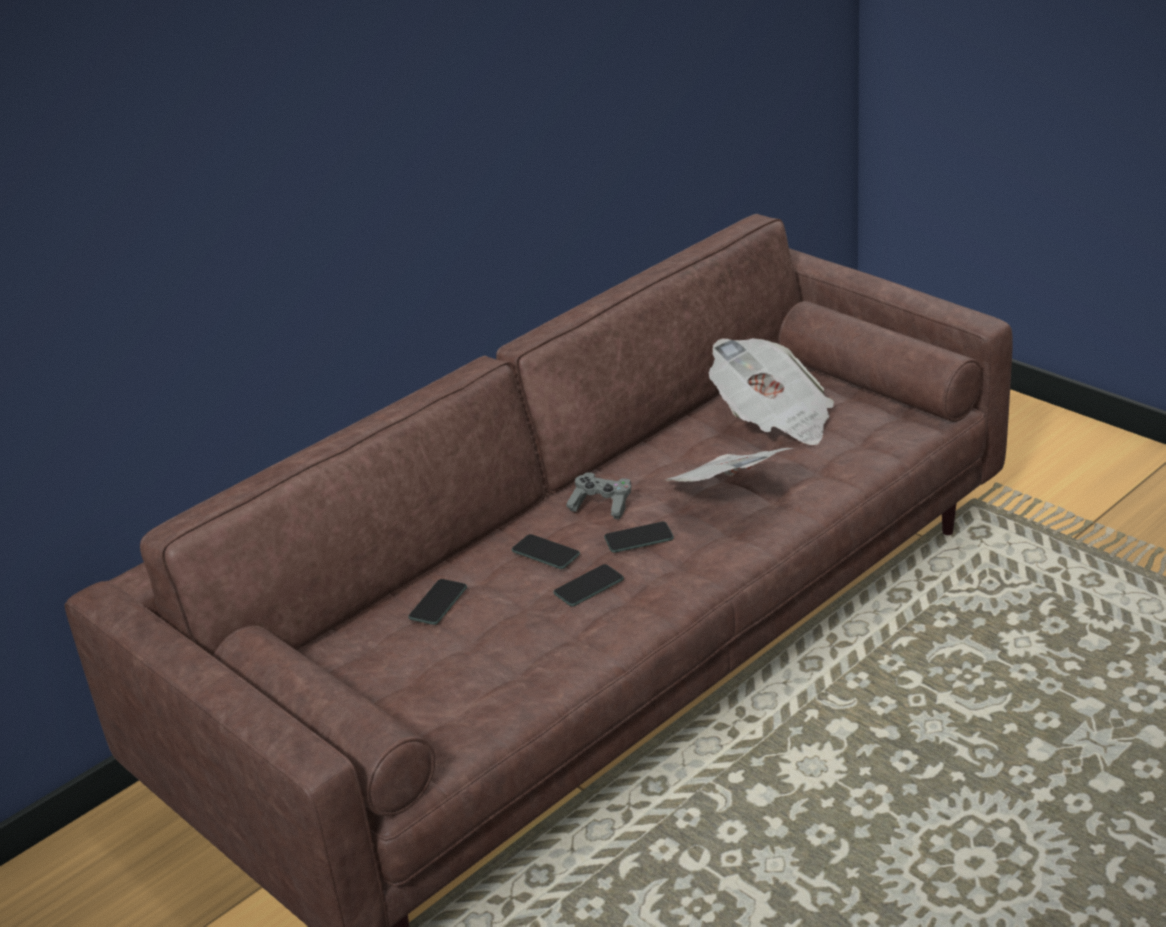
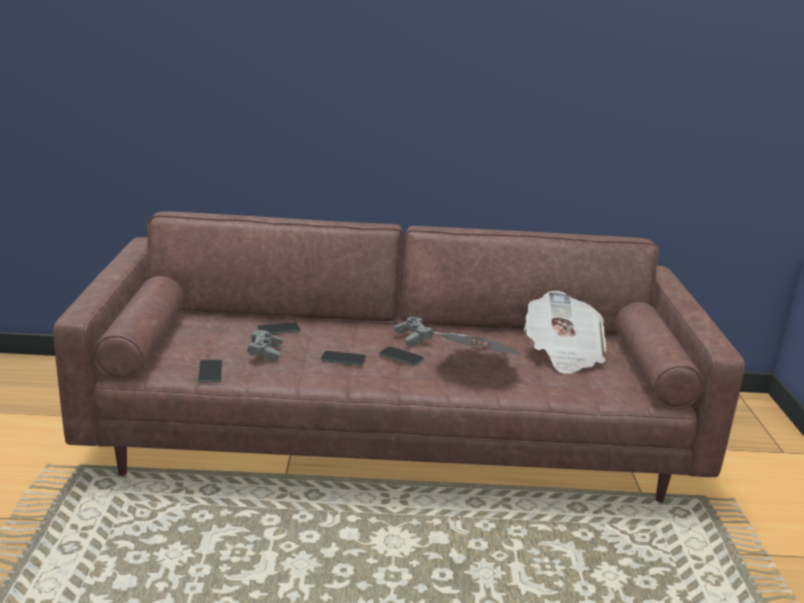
camera: 40 degrees right, 10 degrees down
(492, 643) = (265, 352): none -> grey game controller
(545, 553) = (353, 339): phone -> phone (210, 371)

